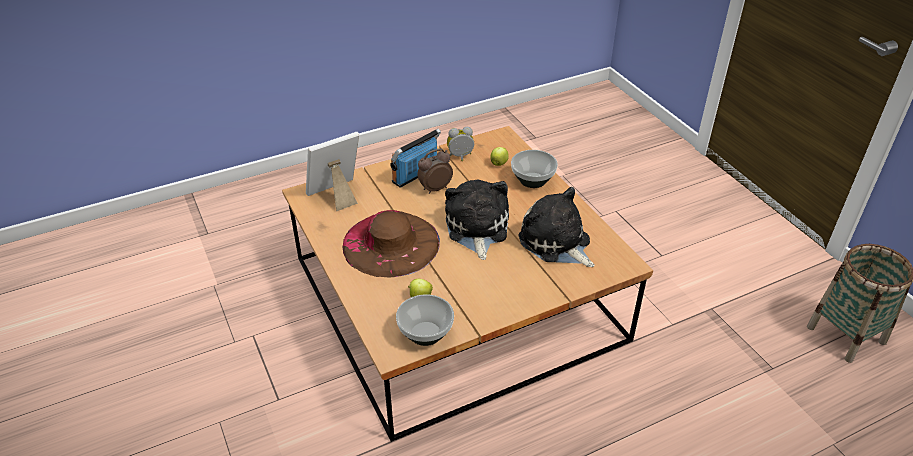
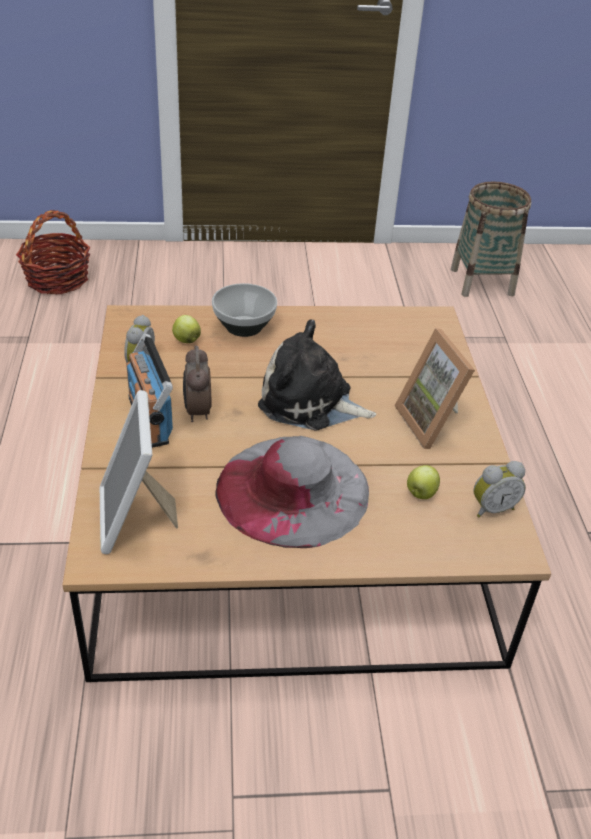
camera: 70 degrees left, 0 degrees up
(391, 243) = (293, 490): brown hat -> grey hat
(426, 334) = (492, 508): bowl -> alarm clock
(496, 289) = (433, 422): none -> picture frame
(556, 243) = (375, 351): plush toy -> none
(601, 124) = (57, 279): none -> basket

